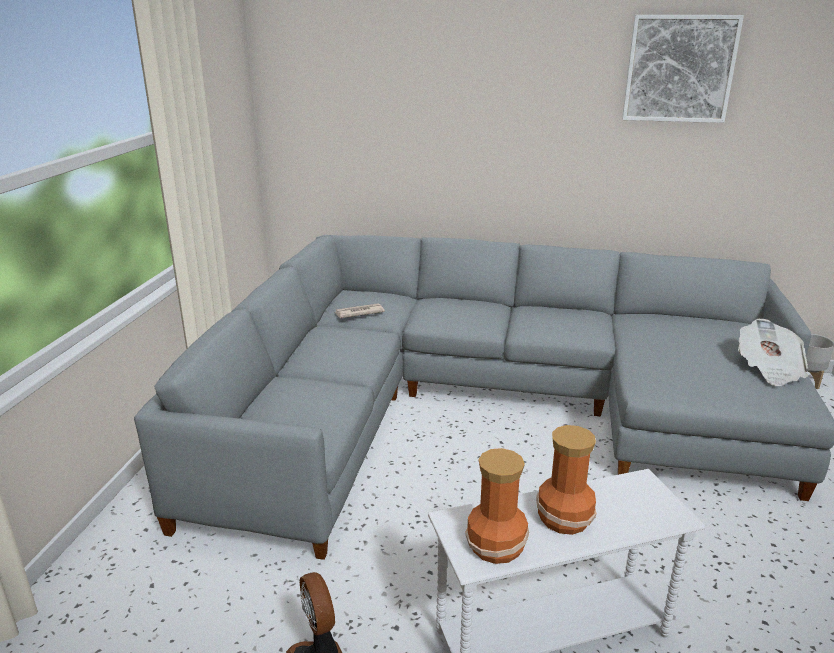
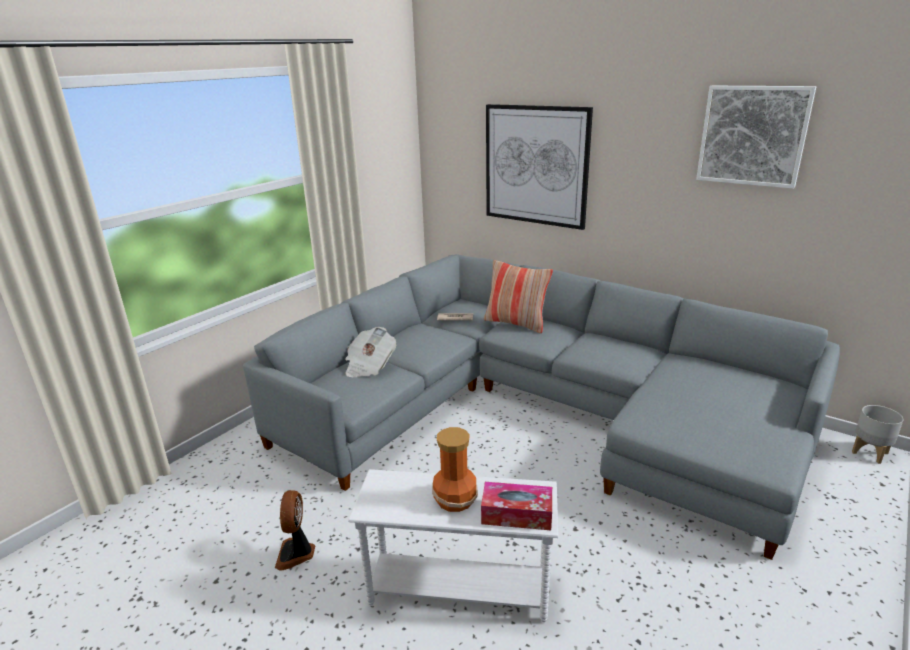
camera: 25 degrees right, 0 degrees up
(425, 115) = (536, 165): none -> picture
(436, 307) = (516, 323): none -> pillow
(497, 546) = (391, 504): vase -> none
(645, 515) = (517, 514): none -> tissue box
(769, 369) = (768, 428): newspaper -> newspaper (369, 366)

